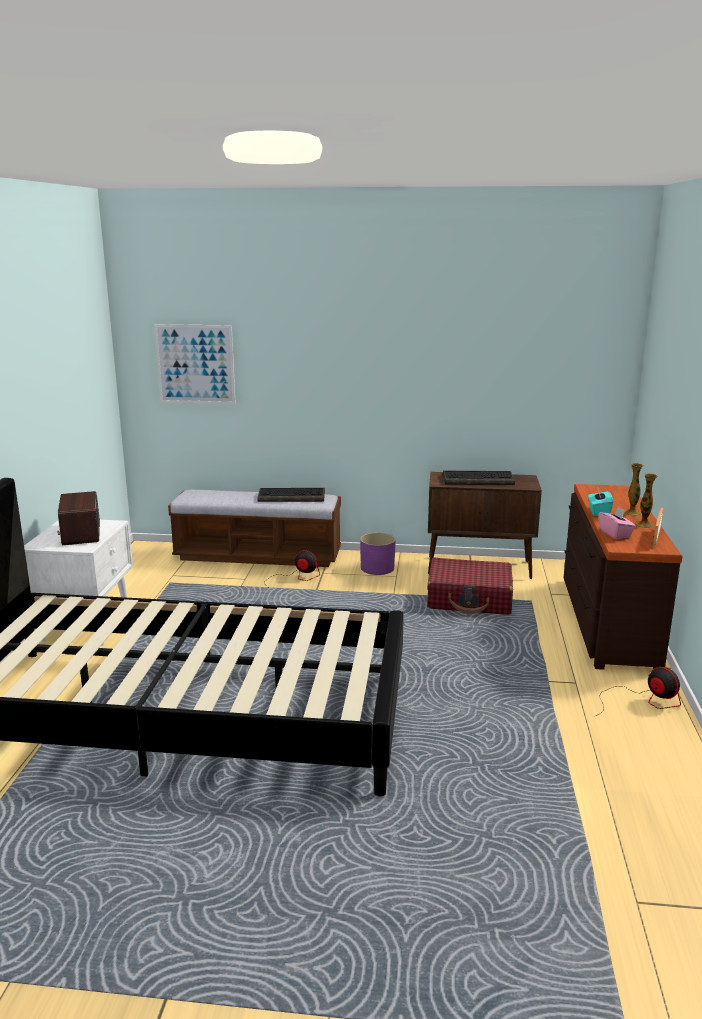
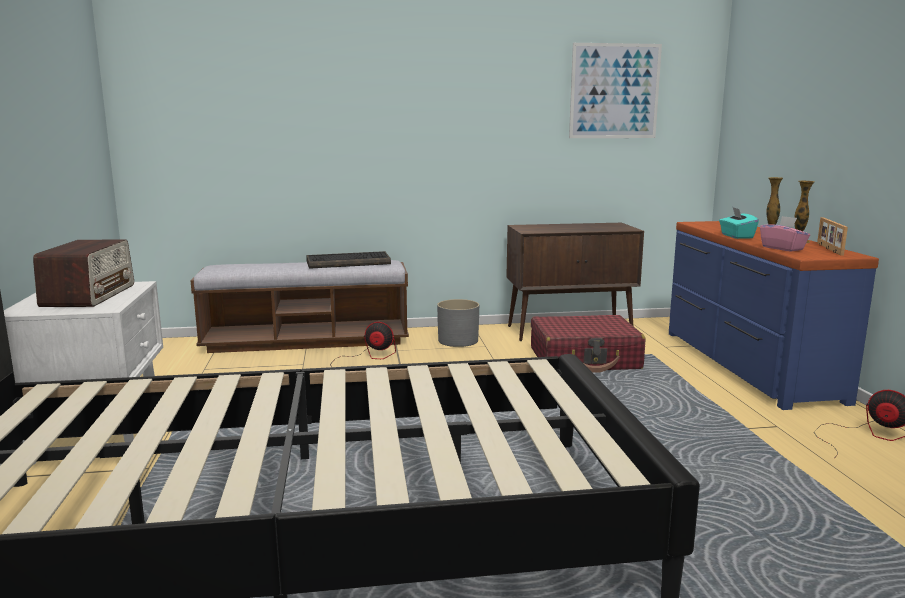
camera: 15 degrees left, 5 degrees down
(81, 533) = (89, 295): radio -> radio turned 150 degrees counterclockwise
(195, 364) = (216, 103): picture -> picture (614, 91)
(377, 568) = (458, 340): purple planter -> grey planter
(478, 480) = (568, 227): keyboard -> none
(606, 621) = (746, 364): brown dresser -> blue dresser

